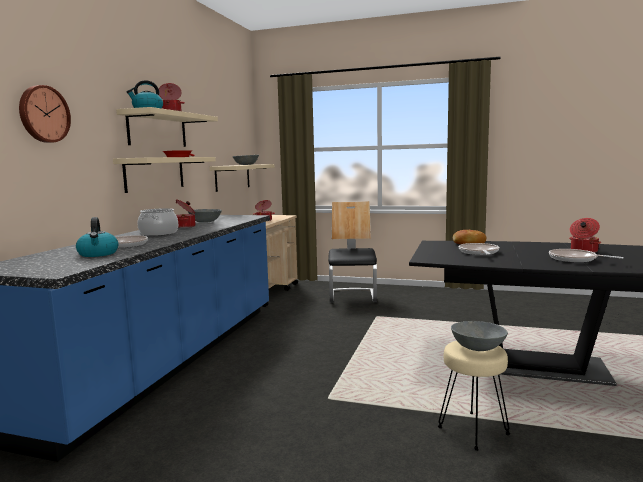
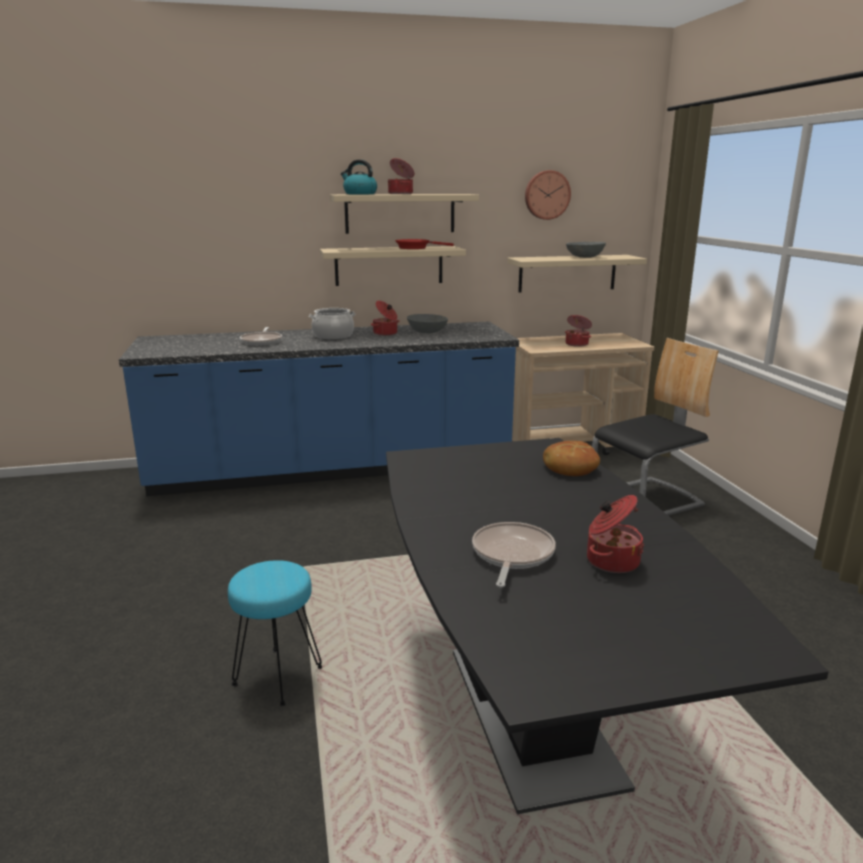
camera: 60 degrees right, 10 degrees up
(43, 114) = (231, 208): wall clock -> wall clock (546, 195)
(98, 254) = (216, 345): kettle -> none
(472, 431) = (277, 676): beige stool -> turquoise stool
(478, 253) = (493, 481): frying pan -> none
(478, 347) = (270, 579): grey bowl -> none

